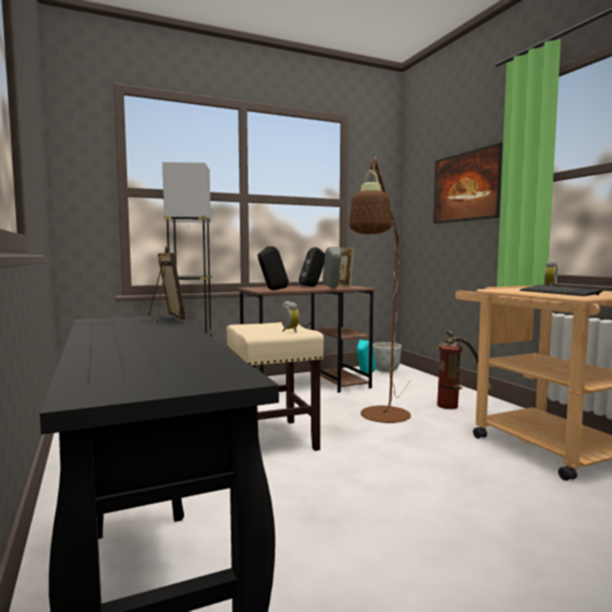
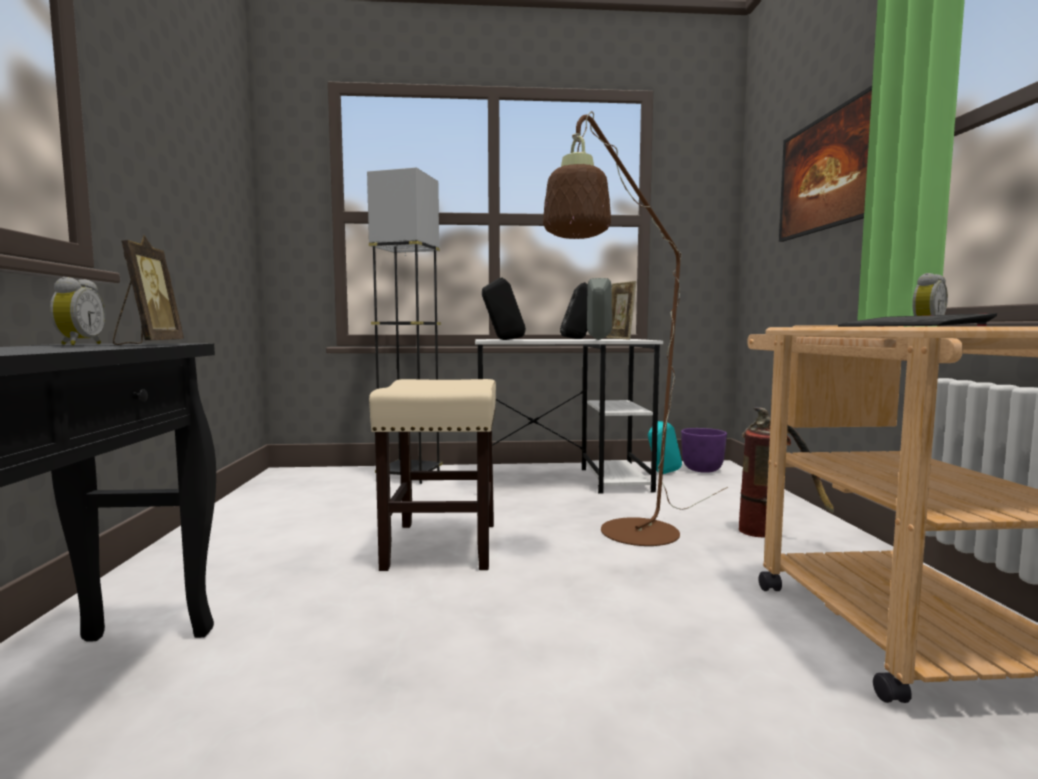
camera: 20 degrees right, 0 degrees up
(288, 331) = (446, 387): alarm clock -> alarm clock (77, 344)
(306, 386) = (563, 481): brown desk -> white desk
(386, 370) = (702, 469): grey planter -> purple planter

